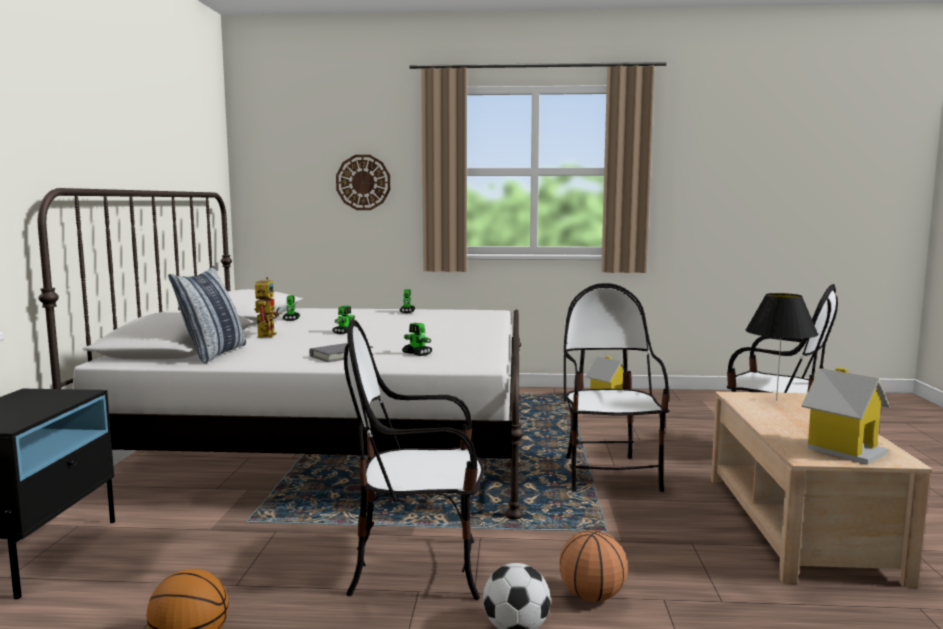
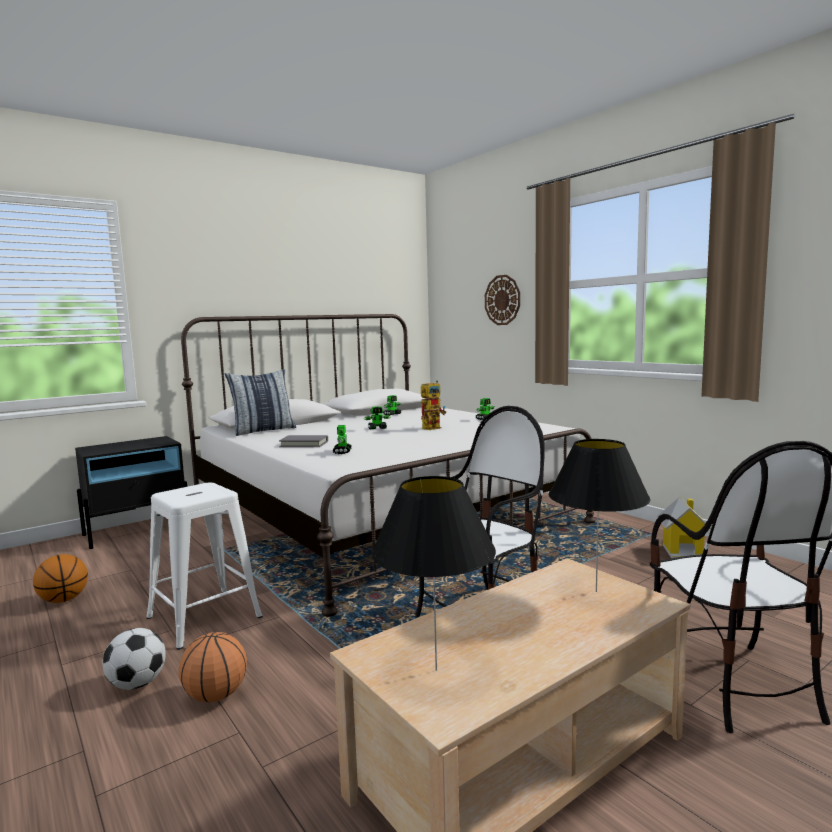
camera: 50 degrees right, 0 degrees up
(266, 334) = (336, 423): toy robot -> toy robot (433, 427)
(418, 569) = (204, 617): chair -> white stool
(843, 449) = (436, 669): toy house -> black table lamp

